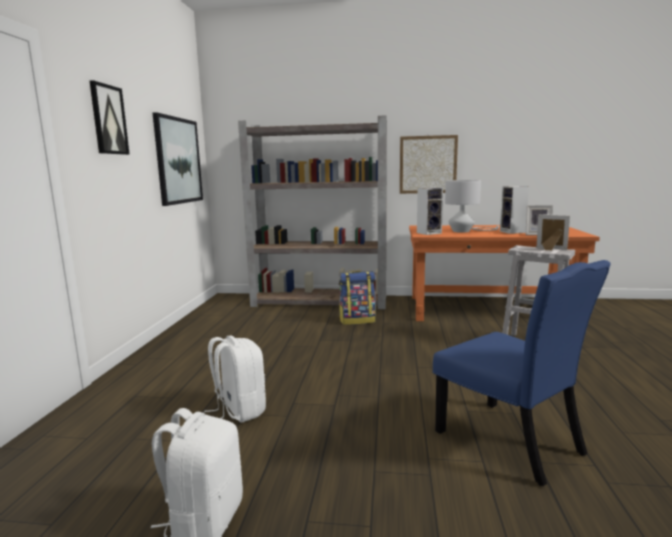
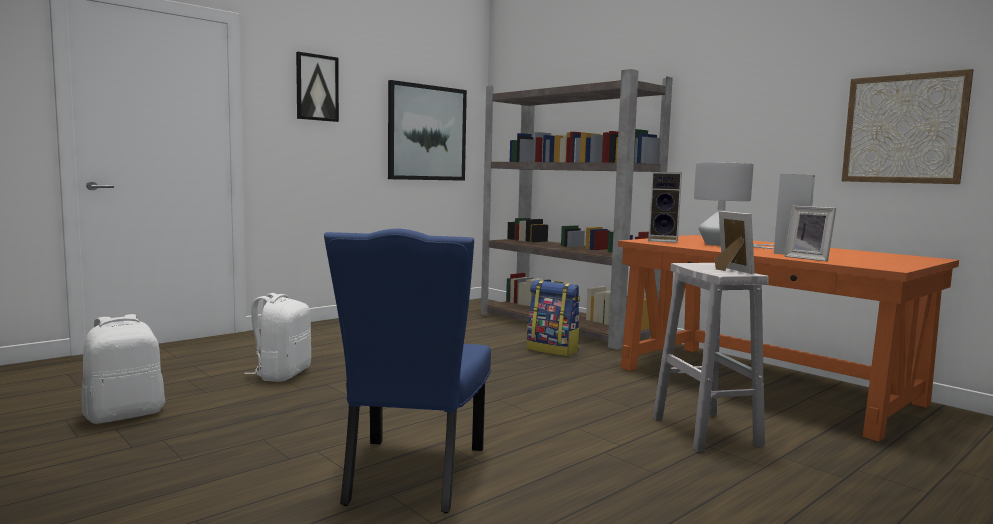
camera: 40 degrees right, 5 degrees down
(428, 164) = (727, 141): picture -> picture (903, 127)

